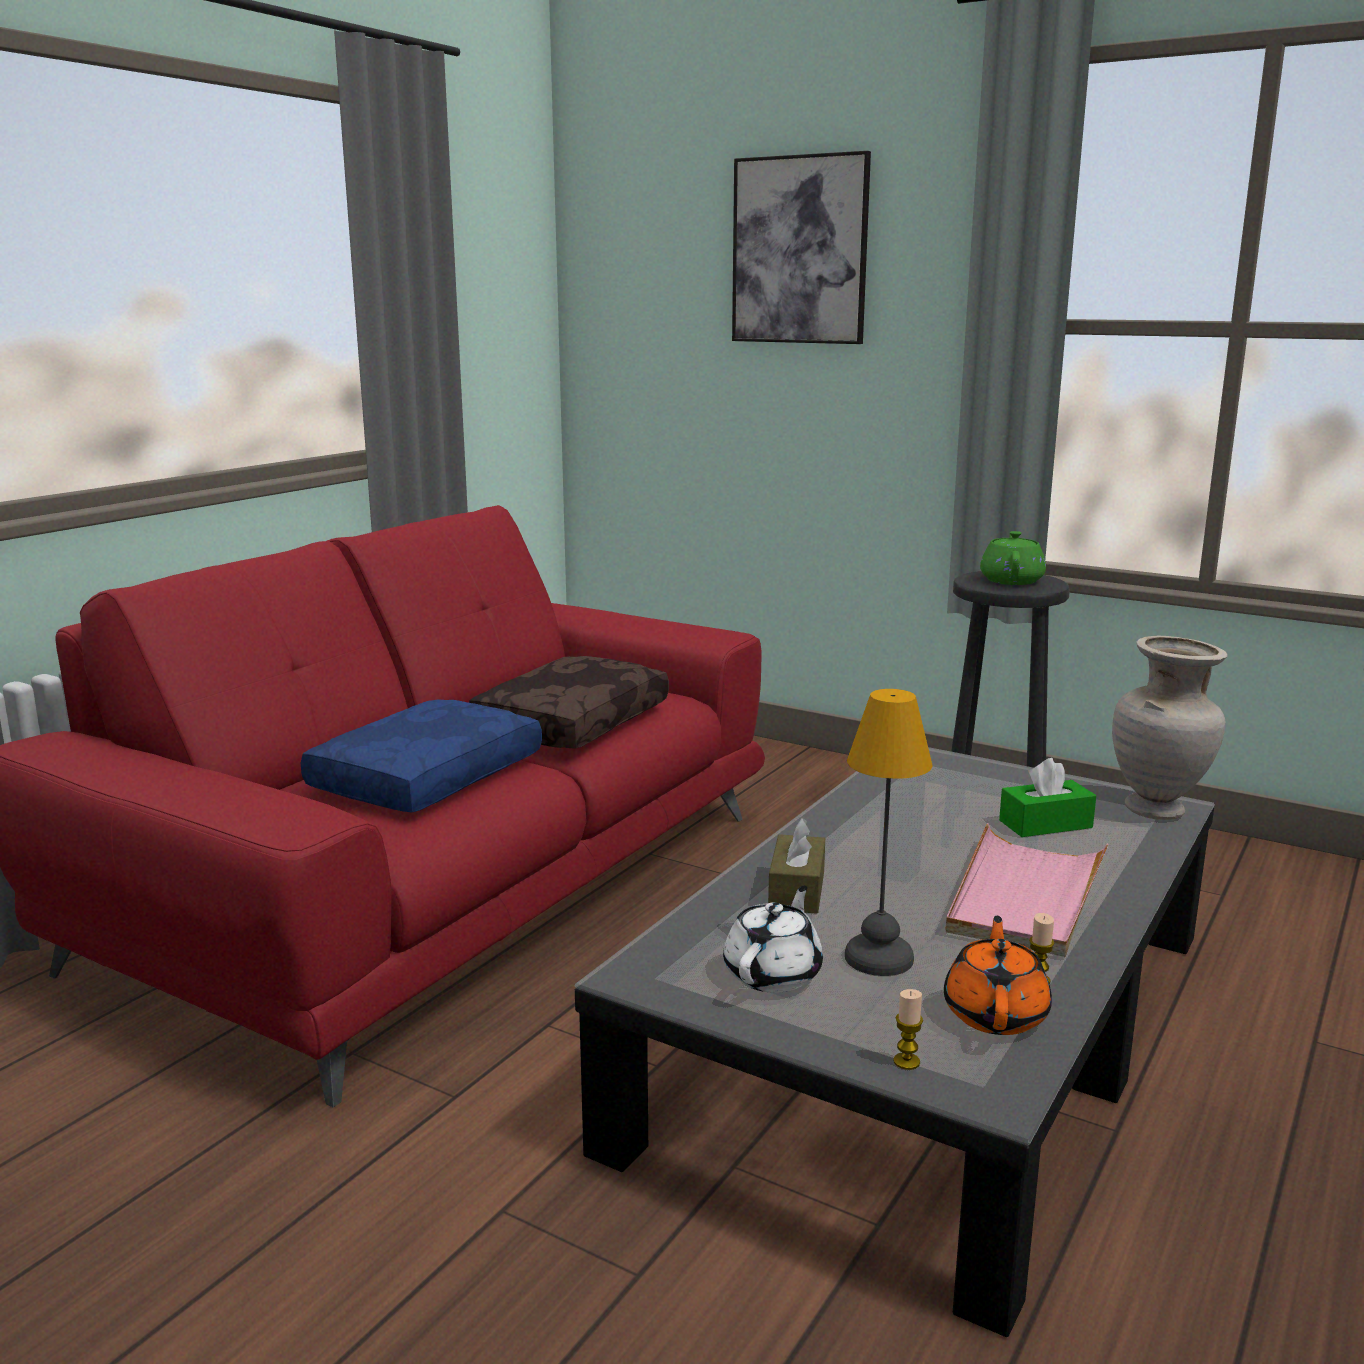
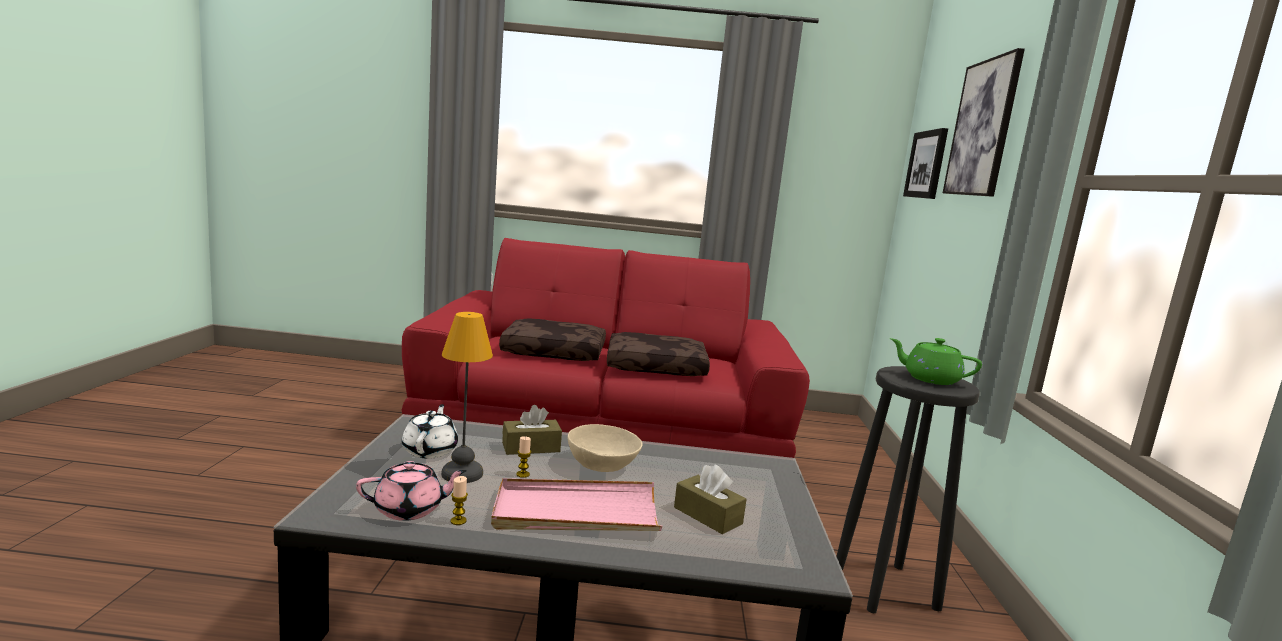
camera: 60 degrees right, 5 degrees down
(426, 777) = (555, 352): blue pillow -> brown pillow
(649, 296) = (927, 164): none -> picture
(774, 973) = (430, 450): white teapot -> white teapot turned 90 degrees counterclockwise
(881, 853) = (602, 465): none -> beige bowl
(906, 1062) = (348, 488): candle -> candle (523, 474)
(995, 1013) = (410, 509): orange teapot -> pink teapot
(1011, 580) = (930, 379): green teapot -> green teapot turned 135 degrees counterclockwise
(1045, 824) = (707, 515): green tissue box -> brown tissue box
(1157, 811) = (791, 563): beige vase -> none

